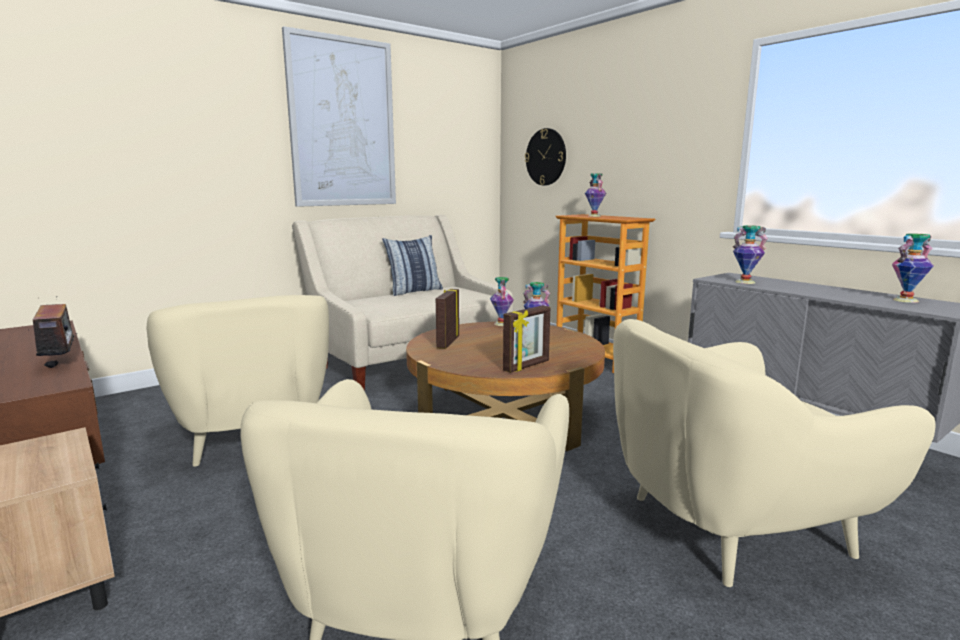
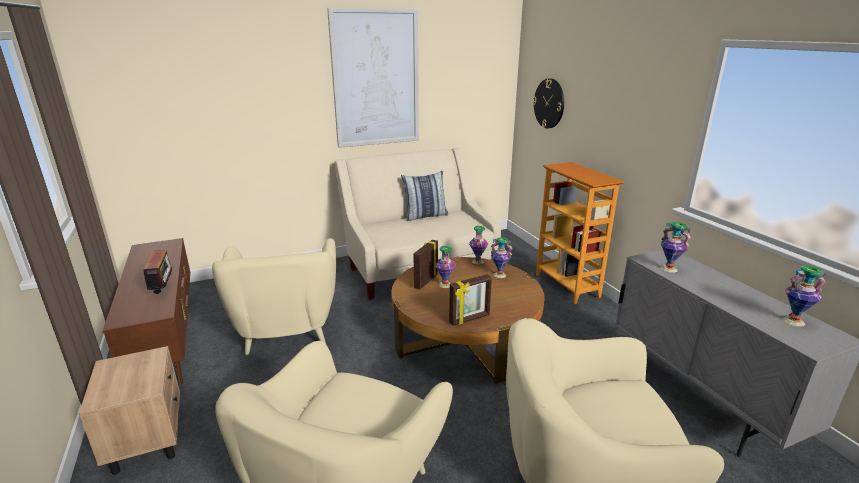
camera: 15 degrees right, 10 degrees up
(594, 216) = (575, 169): vase -> vase (444, 284)

